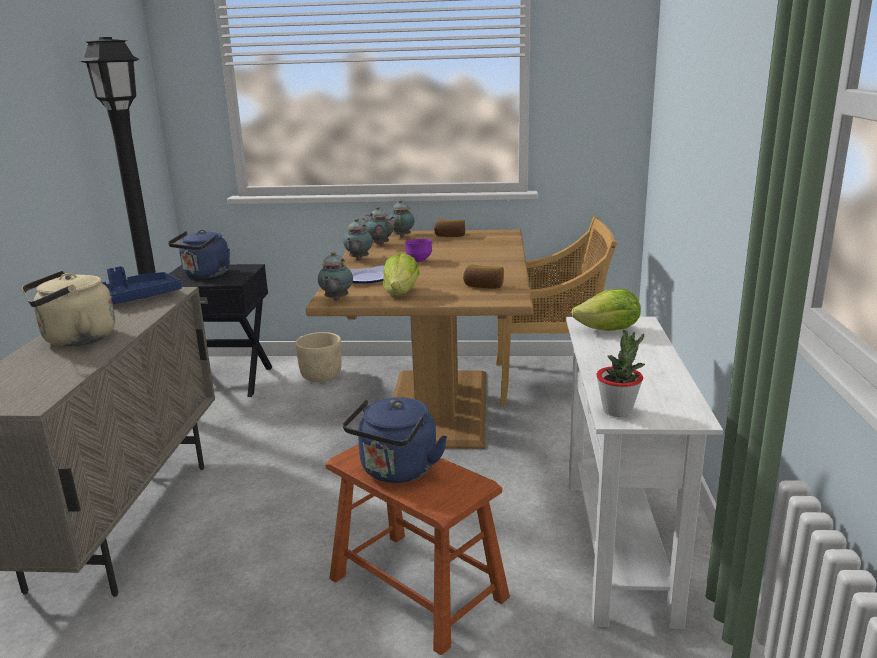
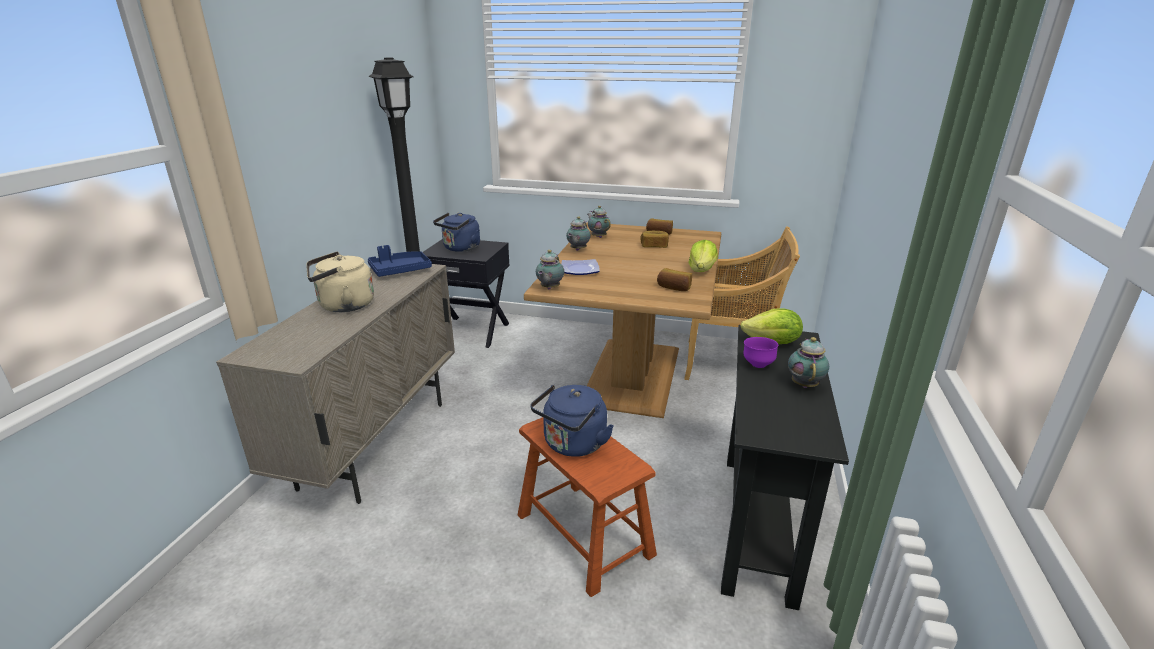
camera: 10 degrees right, 5 degrees up
(321, 376) = (545, 336): beige planter -> none
(401, 293) = (603, 287): lettuce -> lettuce (702, 270)
(402, 236) = (619, 230): teapot -> teapot (804, 384)
(419, 261) = (626, 256): purple bowl -> purple bowl (757, 365)
(448, 248) = (654, 246): none -> bread
(617, 410) = (758, 428): potted plant -> none
(618, 546) = (757, 524): white console table -> black console table

